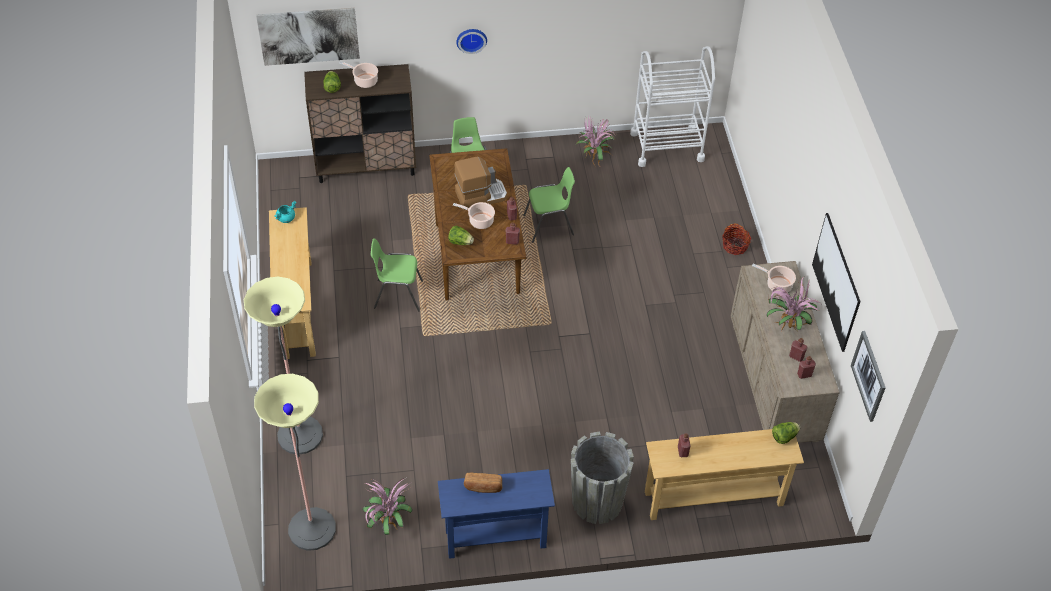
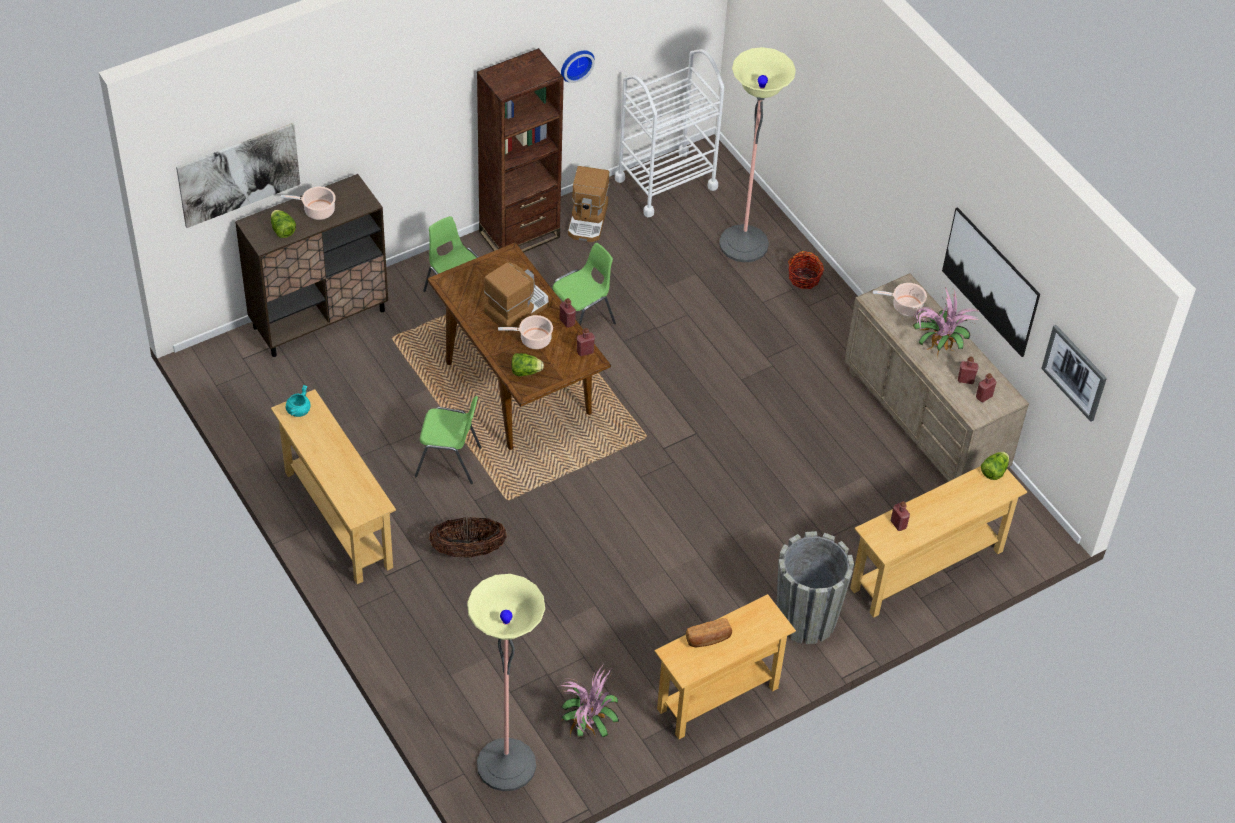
camera: 25 degrees left, 0 degrees up
(300, 435) = (429, 665): floor lamp -> floor lamp (743, 244)
(375, 362) = (468, 550): none -> basket
(398, 294) = (449, 462): green chair -> green chair turned 150 degrees counterclockwise
(471, 39) = (428, 120): wall clock -> wall clock (575, 64)
(495, 538) = (717, 698): blue console table -> beige console table
(539, 151) = (519, 235): none -> brown bookcase
(594, 156) = (588, 220): potted plant -> coffee machine

